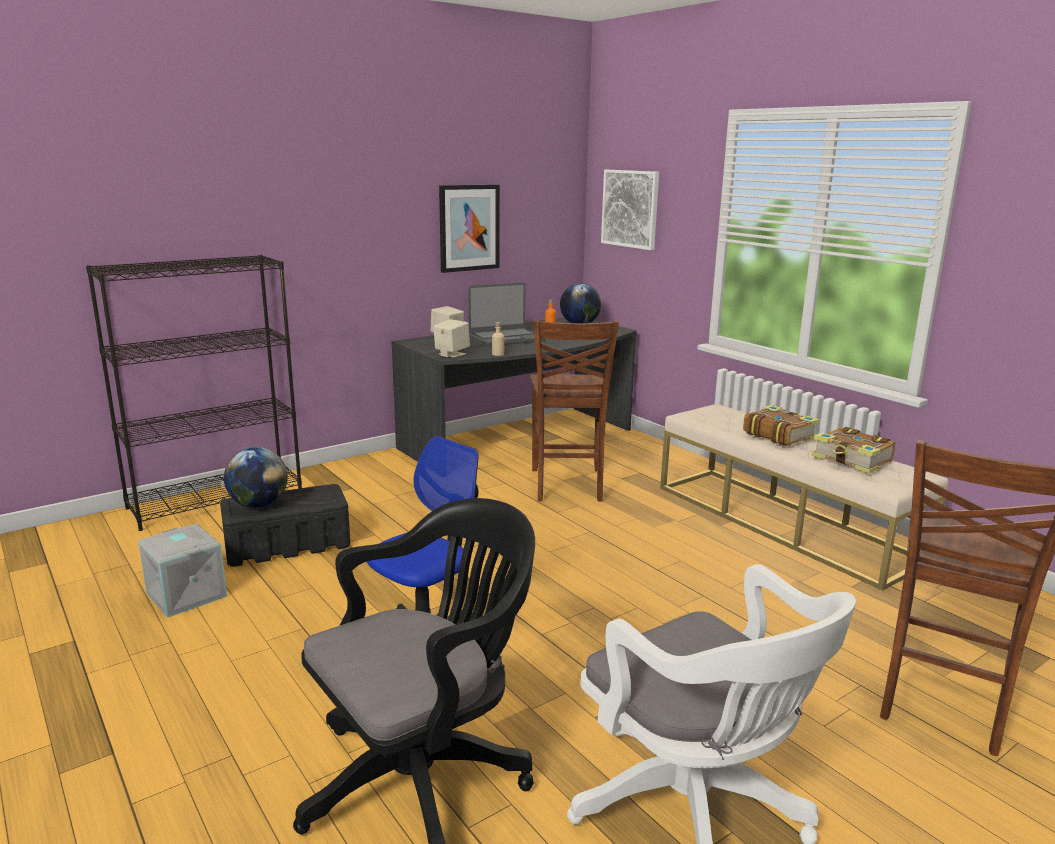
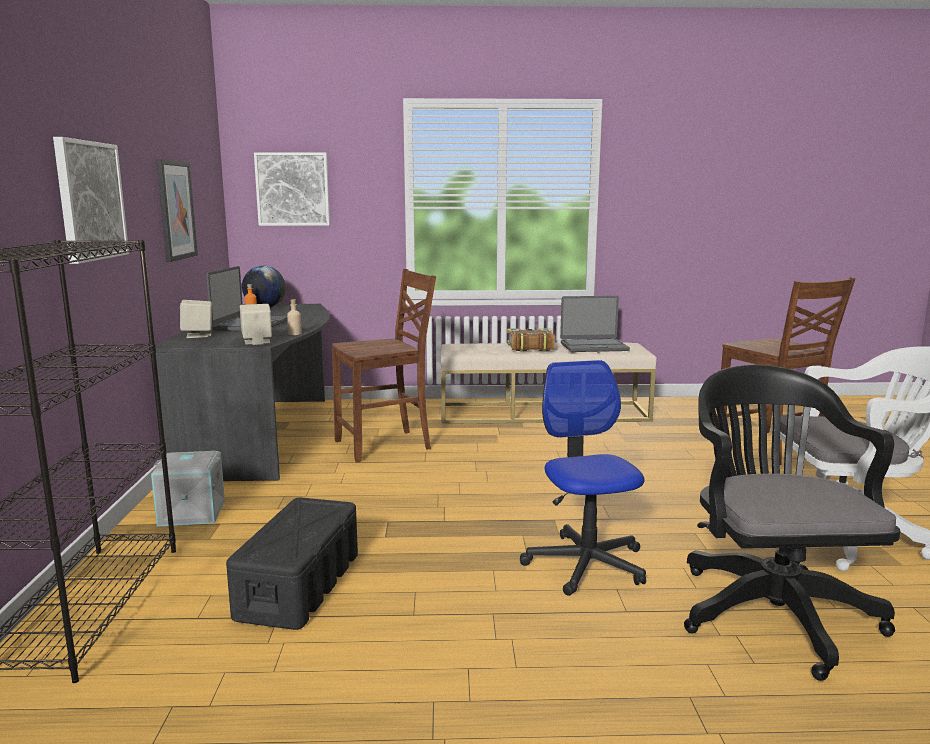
camera: 55 degrees left, 5 degrees down
(185, 595) = (329, 673): grey storage box -> grey storage box (191, 513)
(258, 505) = (285, 542): globe -> none
(321, 225) = (90, 201): none -> picture
(567, 486) = (385, 445): brown chair -> brown chair turned 60 degrees counterclockwise
(852, 460) = (593, 346): book -> laptop

